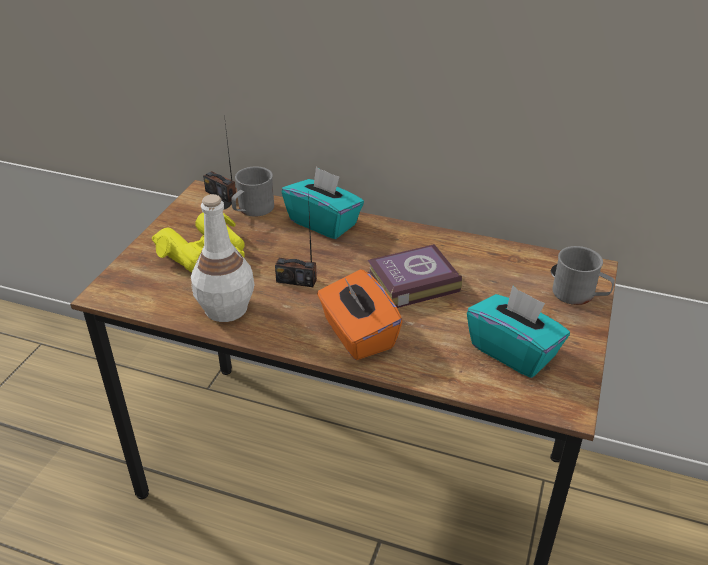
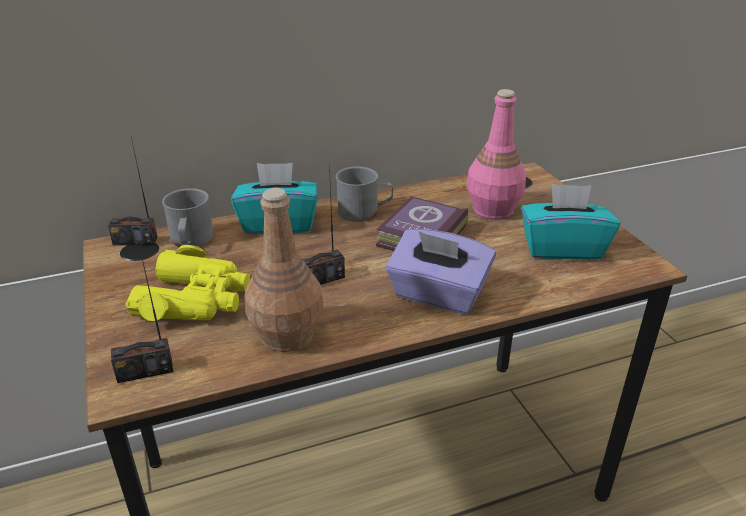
camera: 40 degrees left, 5 degrees down
(128, 287) = (145, 371): none -> radio
(226, 309) = (288, 335): white bottle -> brown bottle
(357, 335) = (438, 295): orange tissue box -> purple tissue box
(504, 288) = (492, 209): none -> pink bottle
(580, 295) = (546, 192): grey mug -> grey mug (364, 212)

